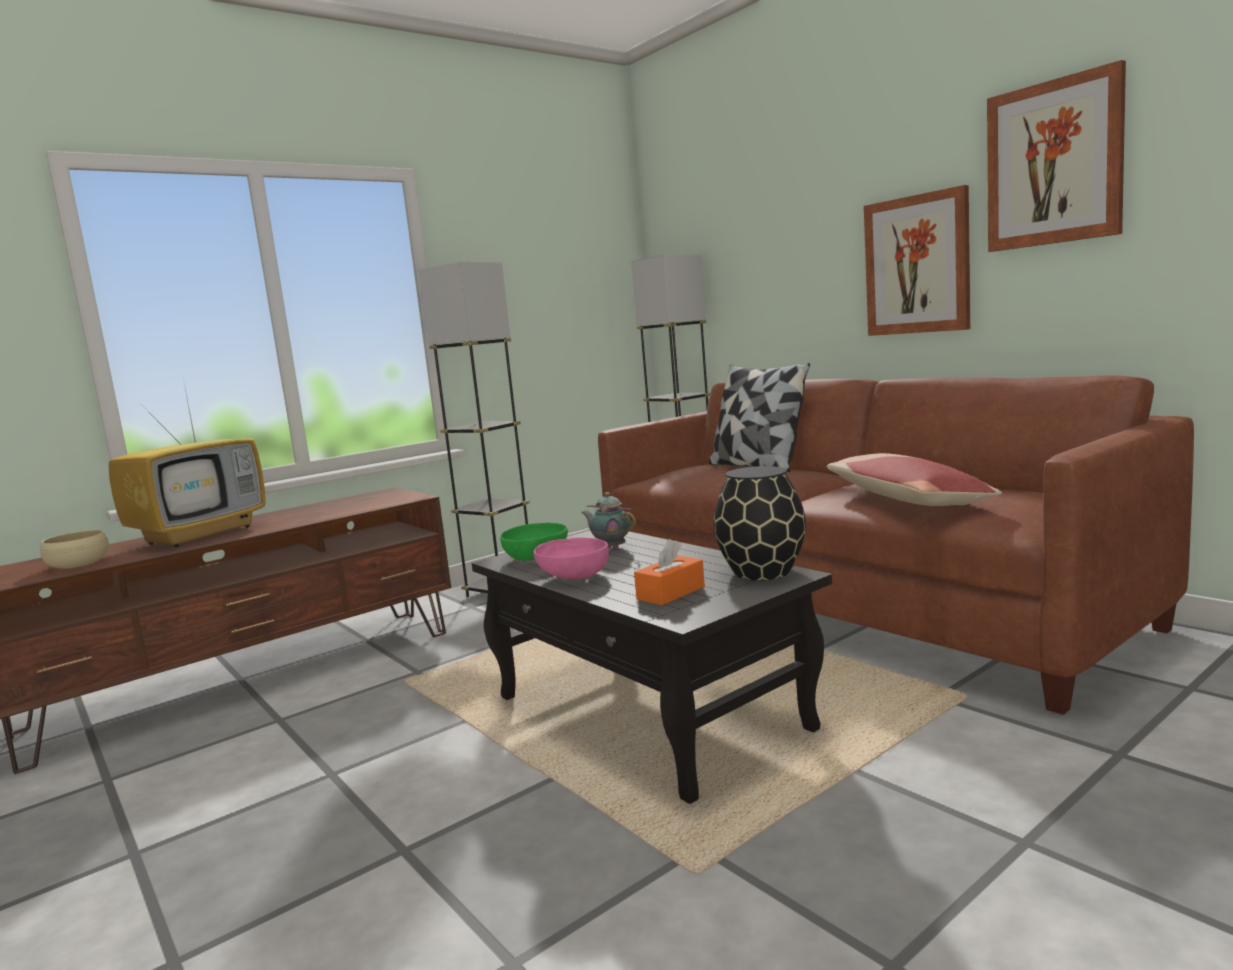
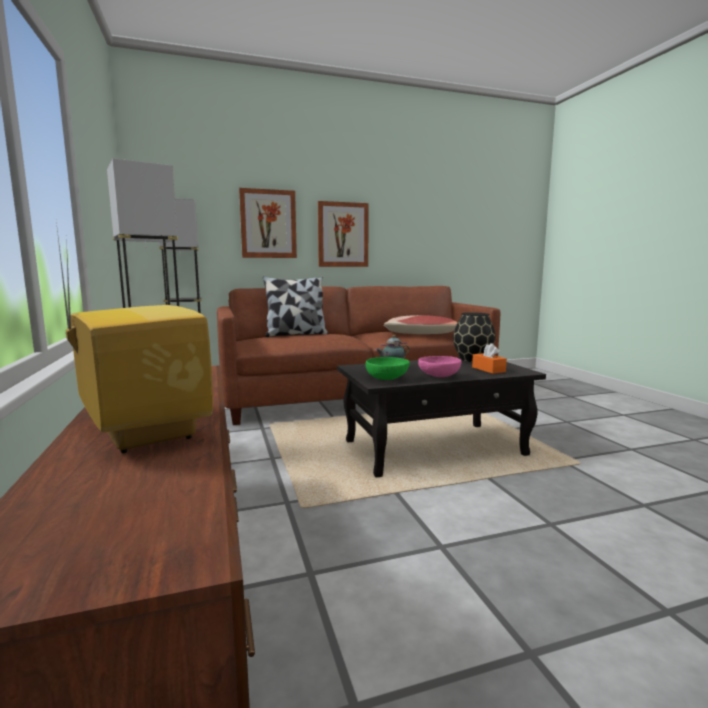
camera: 70 degrees left, 0 degrees up
(79, 564) = (155, 489): beige bowl -> none
(1053, 163) = (400, 203): picture -> picture (268, 224)

